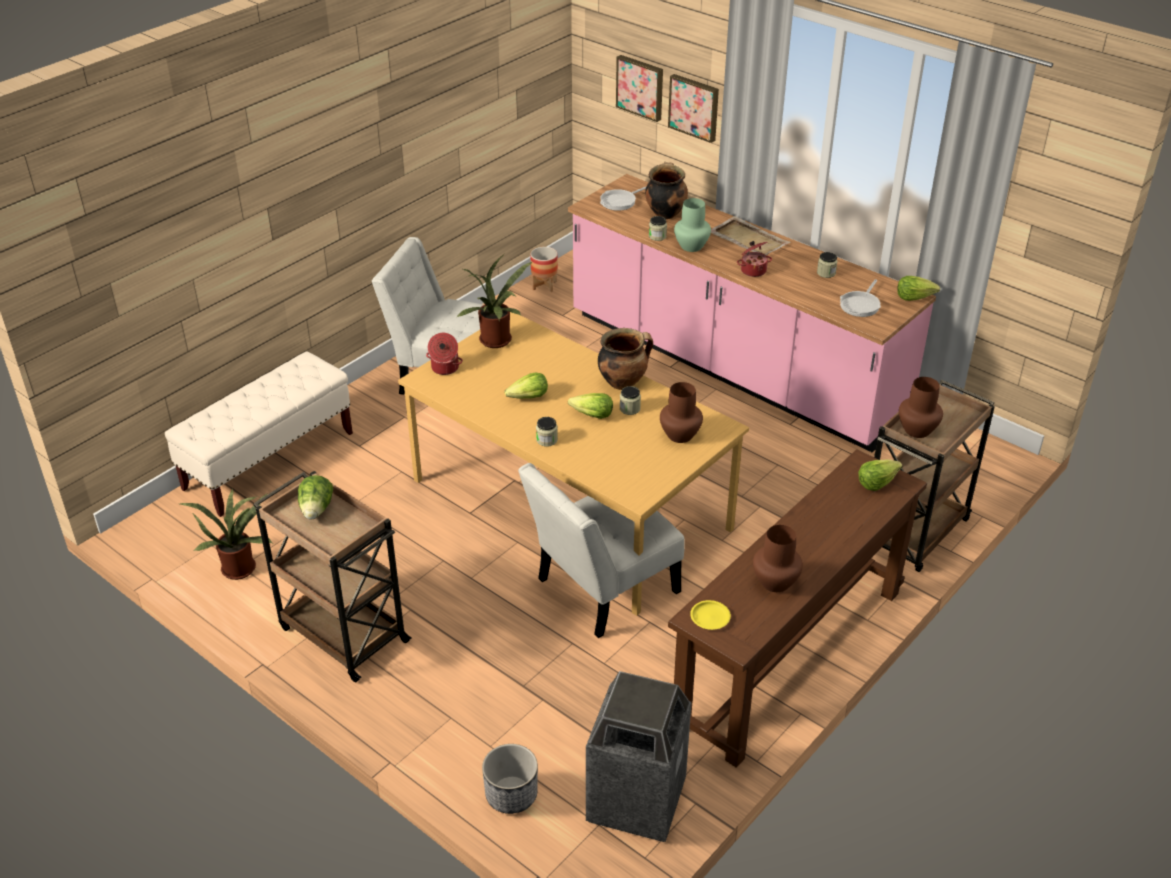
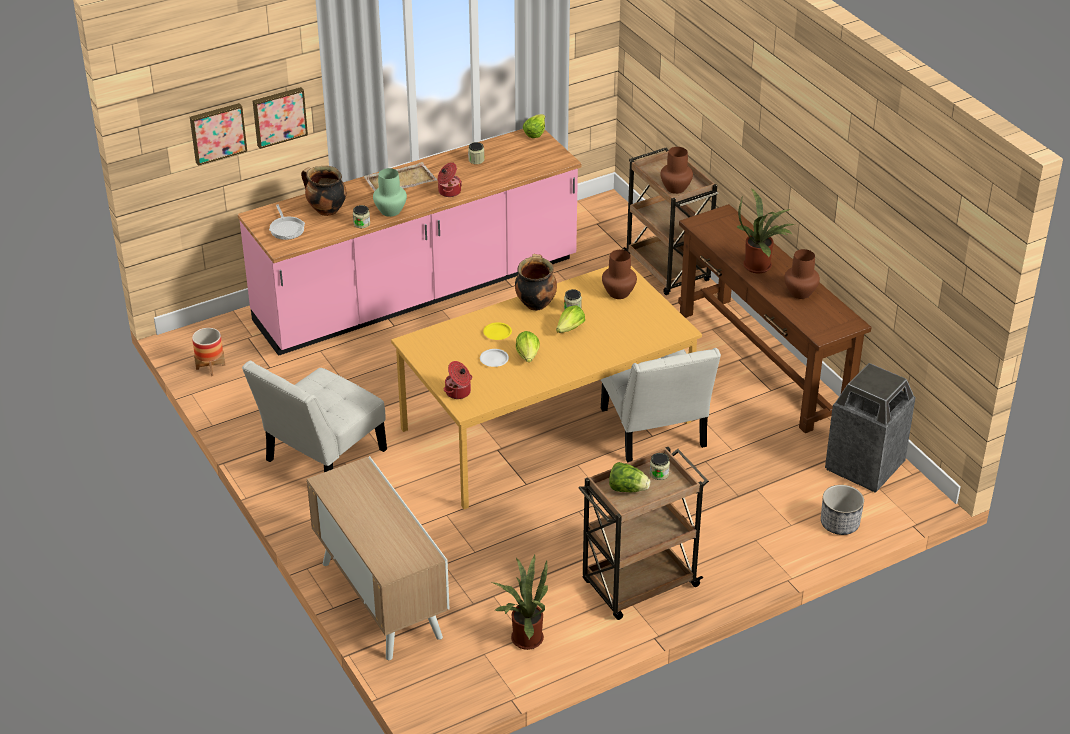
camera: 70 degrees left, 0 degrees up
(269, 461) = (380, 599): beige bench -> cabinet
(497, 342) = (437, 356): potted plant -> potted plant (760, 266)
(509, 378) = (494, 360): none -> white plate
(547, 440) = (590, 358): jar -> jar (659, 473)
(709, 617) = (822, 328): yellow plate -> yellow plate (497, 333)
(860, 305) = (530, 158): frying pan -> none
(876, 482) = (719, 223): lettuce -> none

